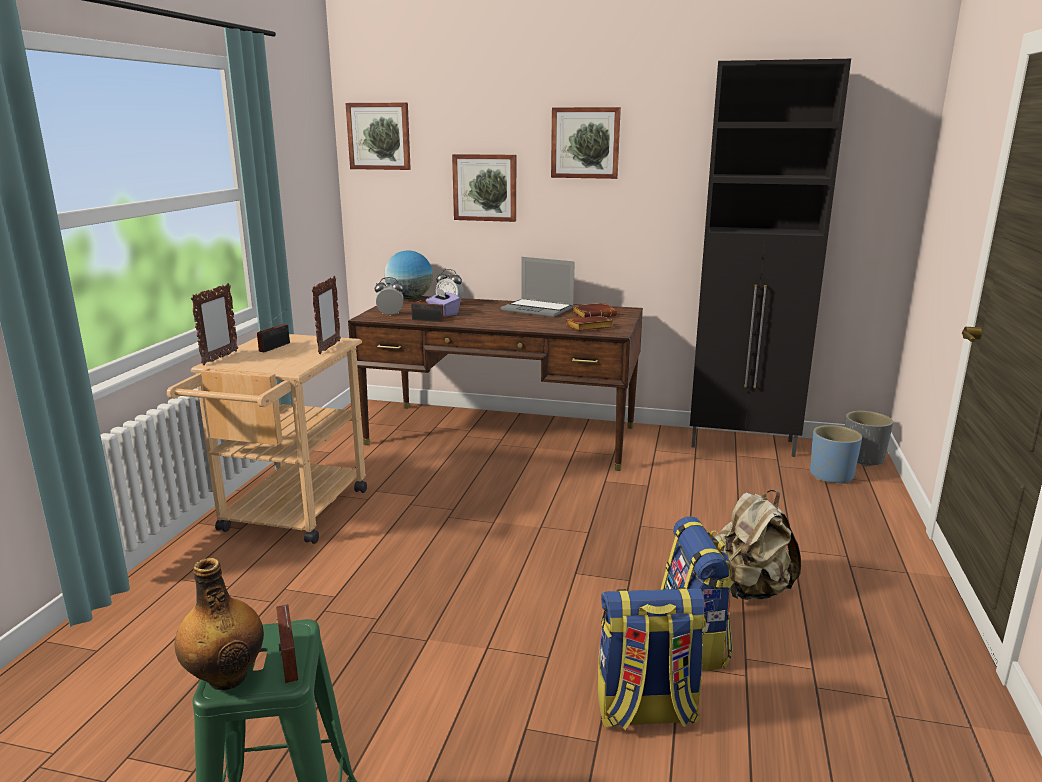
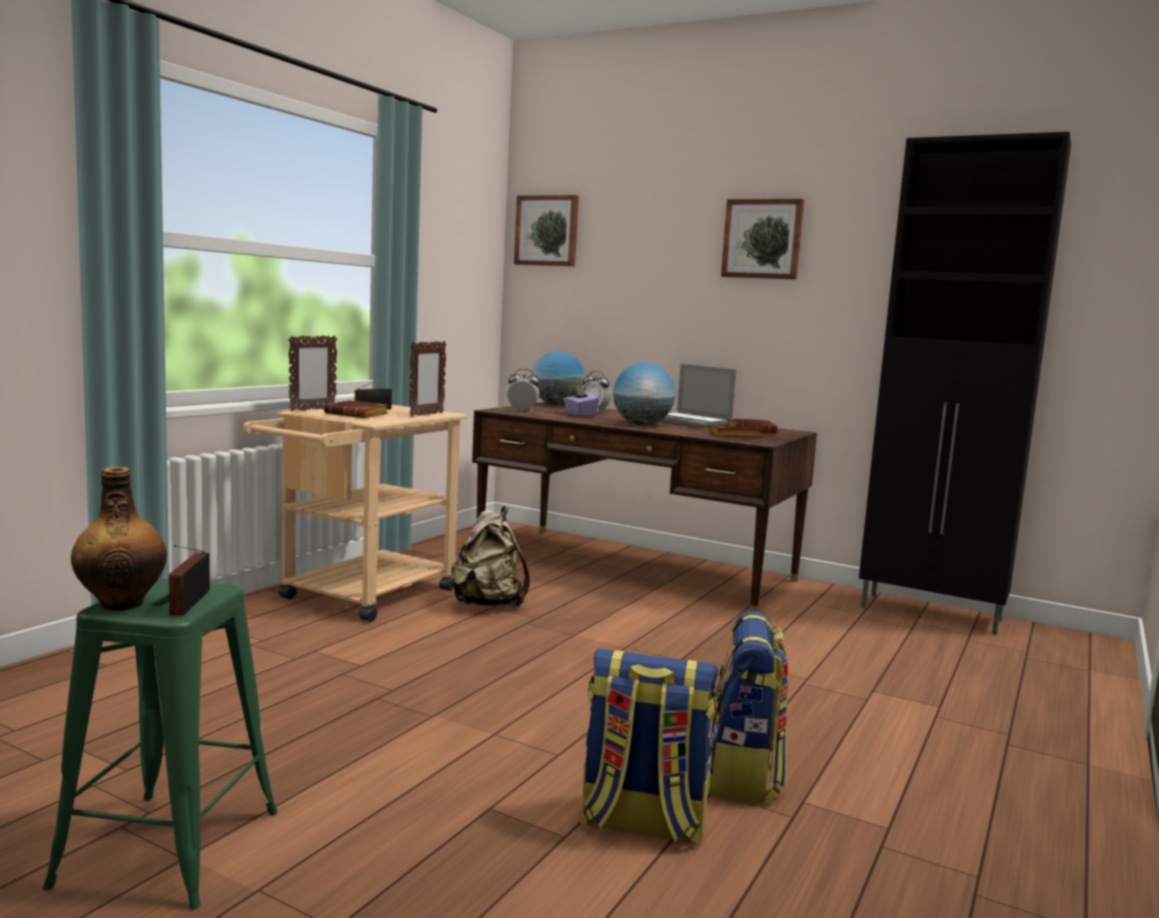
camera: 15 degrees right, 10 degrees down
(270, 360) = (358, 415): none -> brown book
(429, 320) = (559, 417): radio -> none
(485, 187) = (650, 287): picture -> none
(504, 320) = (642, 424): none -> globe
(750, 589) = (852, 742): beige backpack -> beige backpack (488, 604)
(831, 476) = (1037, 659): blue planter -> none
(863, 459) = (1094, 650): grey planter -> none

